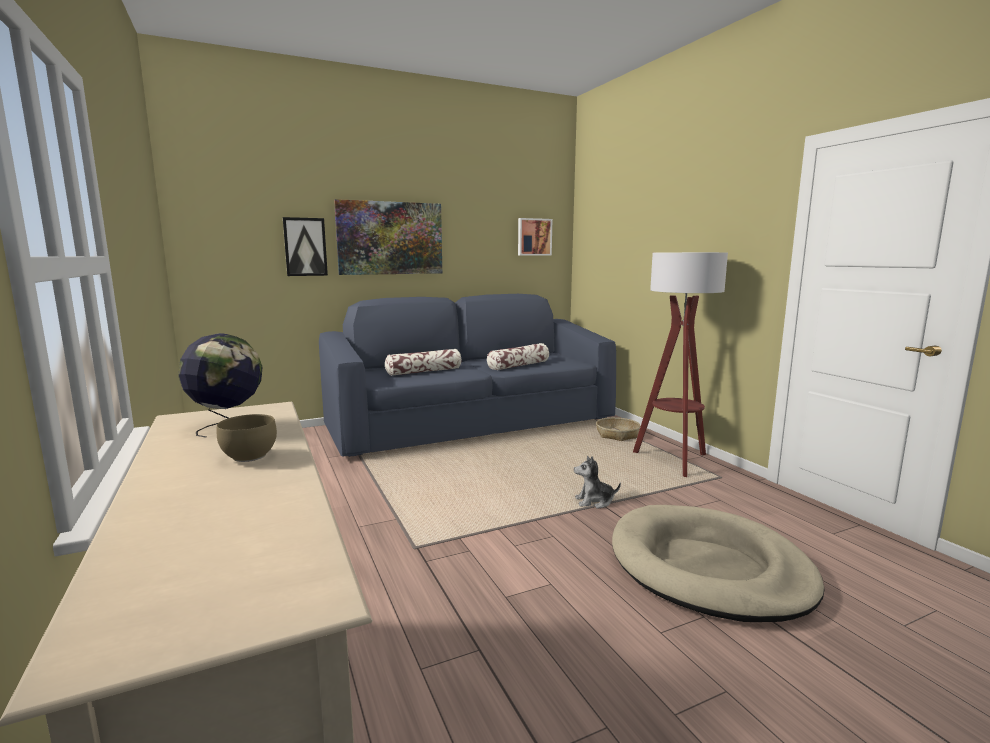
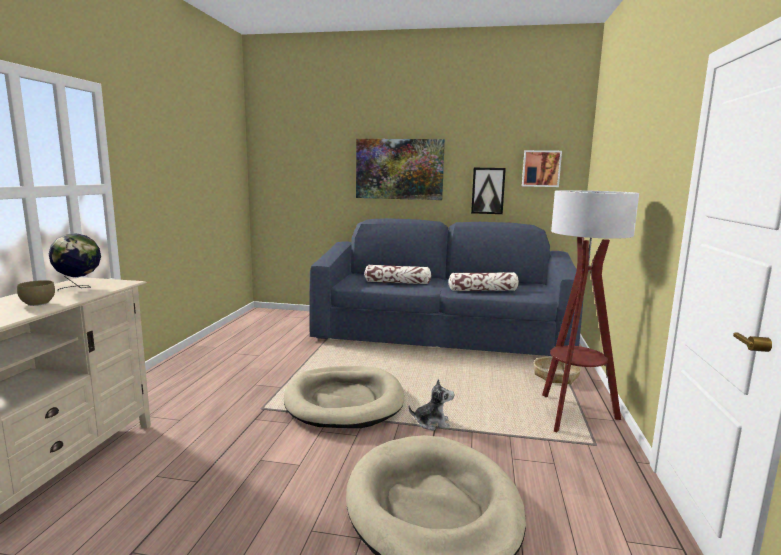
camera: 35 degrees right, 0 degrees up
(305, 247) = (334, 175): picture -> picture (488, 190)
(487, 510) = (344, 401): none -> beige dog bed
(594, 502) = (432, 423): plush toy -> plush toy turned 150 degrees clockwise

